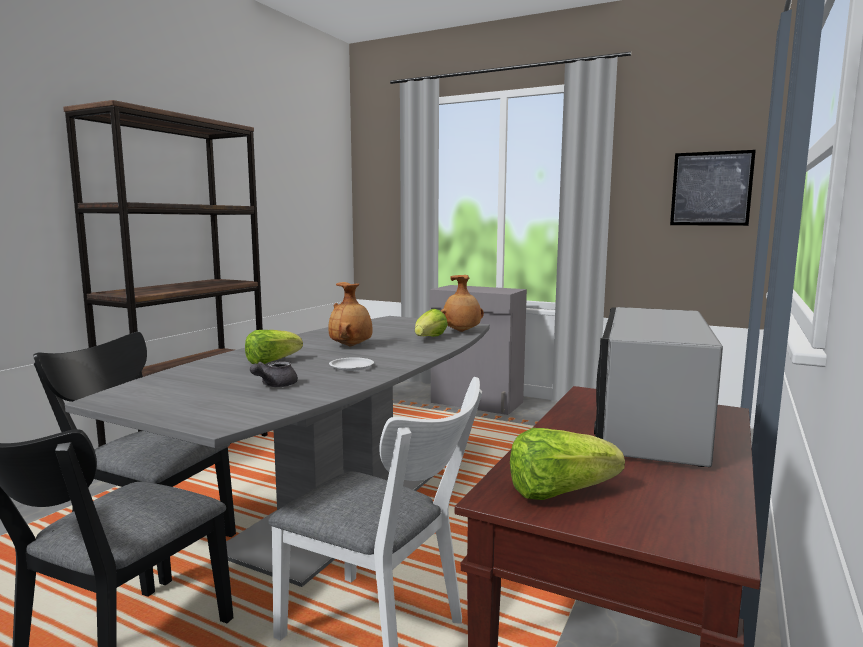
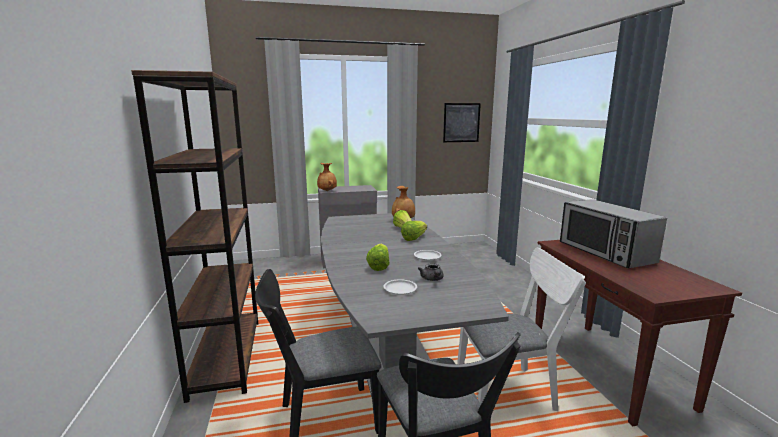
camera: 40 degrees left, 5 degrees up
(213, 383) = (400, 289): none -> white plate
(351, 346) = (383, 243): brown vase -> brown vase (327, 191)
(558, 493) = (658, 287): lettuce -> lettuce (414, 238)

